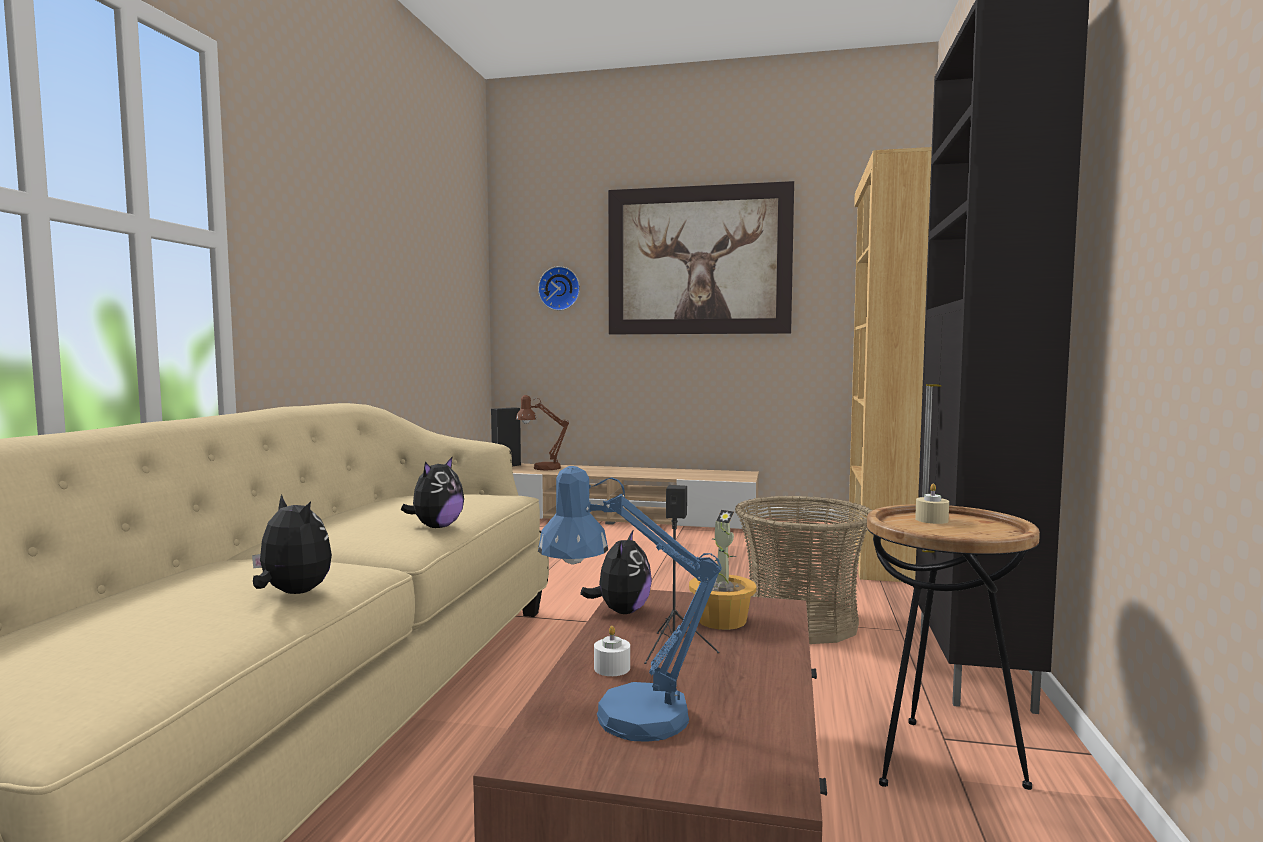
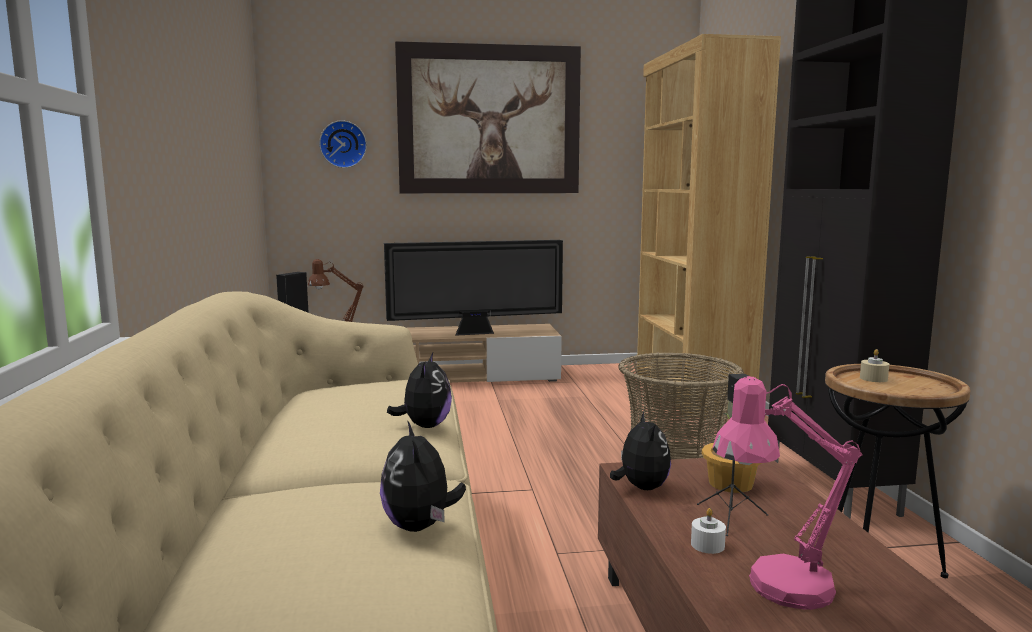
camera: 20 degrees left, 5 degrees up
(292, 593) = (420, 526): plush toy -> plush toy turned 120 degrees counterclockwise
(622, 716) = (775, 589): blue table lamp -> pink table lamp
(671, 475) = (476, 333): none -> television

